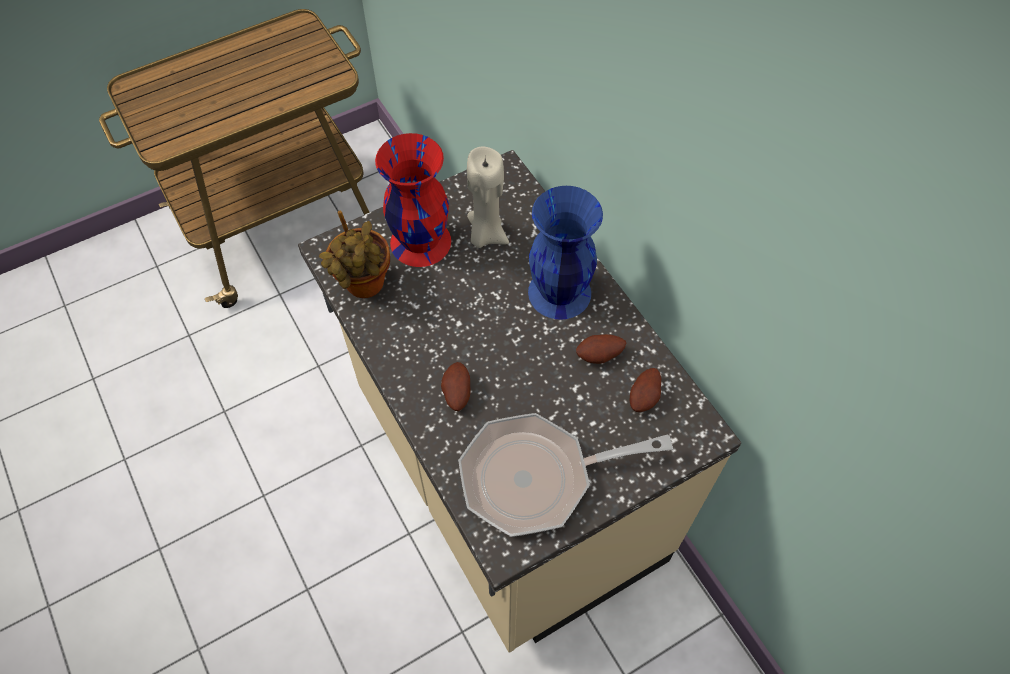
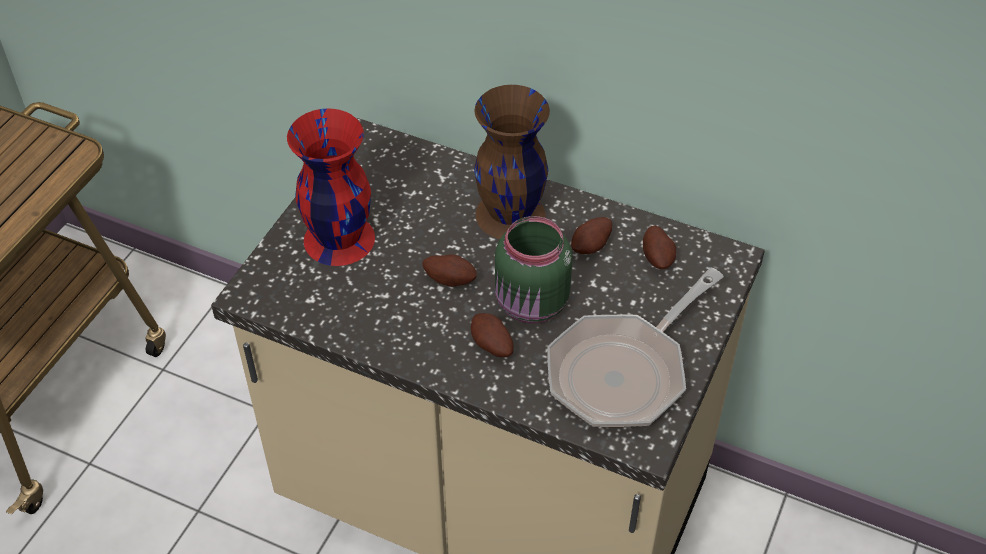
camera: 35 degrees left, 10 degrees down
(364, 287) = (318, 306): potted plant -> none
(472, 320) = (450, 279): none -> potato
(486, 234) = (398, 201): beige candle -> none
(513, 378) = (532, 305): none -> green jar
(558, 292) = (509, 215): blue vase -> brown vase

